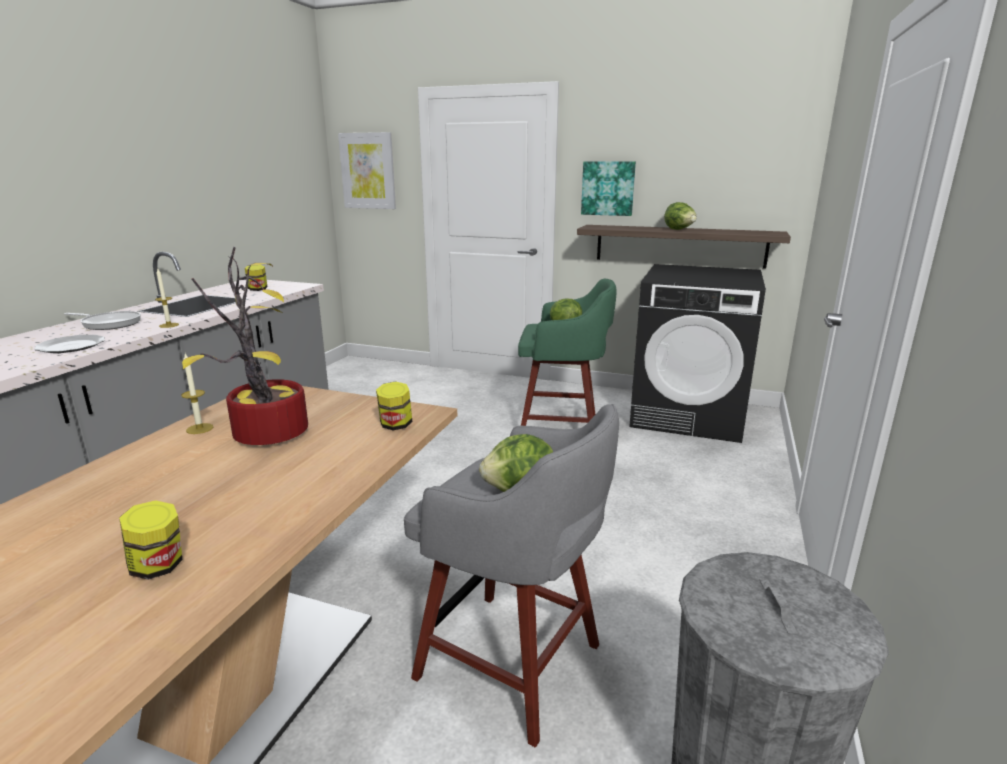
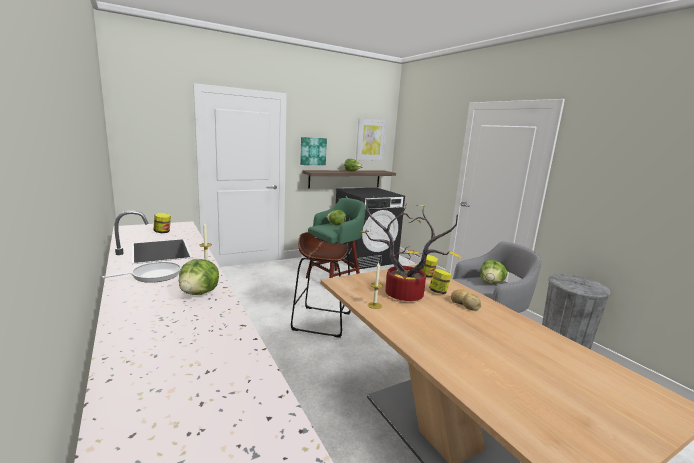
camera: 50 degrees left, 5 degrees down
(72, 346) = (199, 293): plate -> lettuce
(158, 567) = (521, 339): jar -> jar (438, 292)
(290, 482) = (464, 304): none -> bread
(368, 171) = (148, 136): picture -> picture (370, 140)
(422, 476) = (321, 321): none -> brown stool

